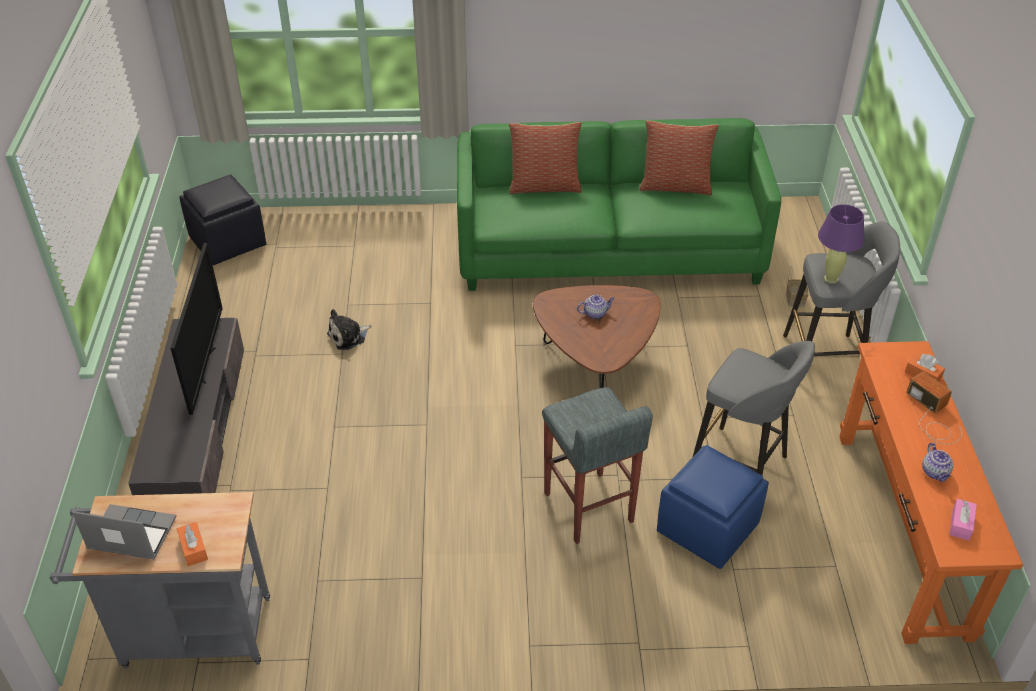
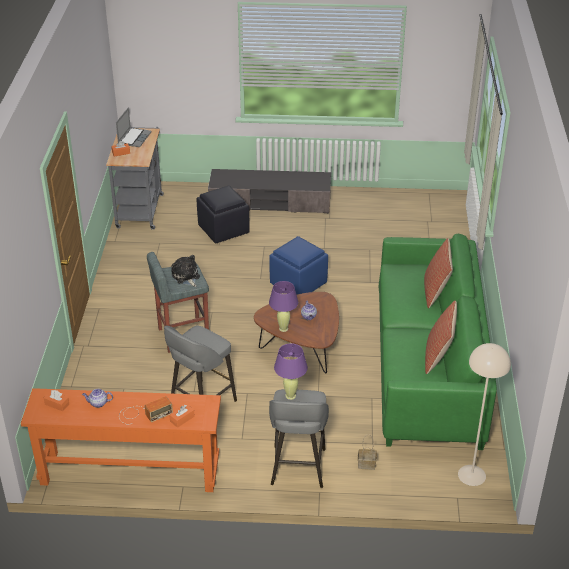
camera: 95 degrees right, 5 degrees down
(205, 365) = (291, 184): television -> none
(228, 241) = (433, 203): black ottoman -> black ottoman (224, 229)
(348, 336) = (339, 250): plush toy -> plush toy (186, 277)
(628, 337) = (283, 328): none -> purple table lamp
(708, 529) = (155, 382): blue ottoman -> blue ottoman (297, 283)
(781, 221) = (472, 475): none -> beige floor lamp
(961, 524) = (57, 404): pink tissue box -> orange tissue box

